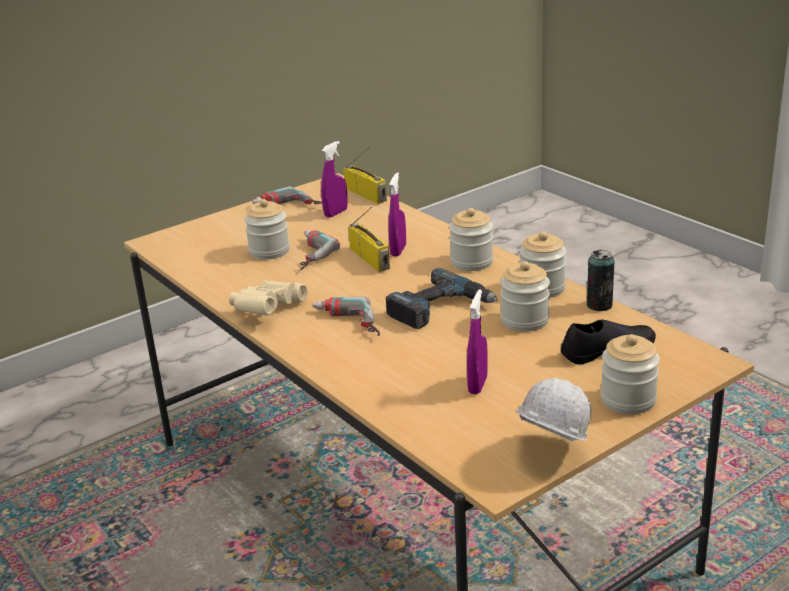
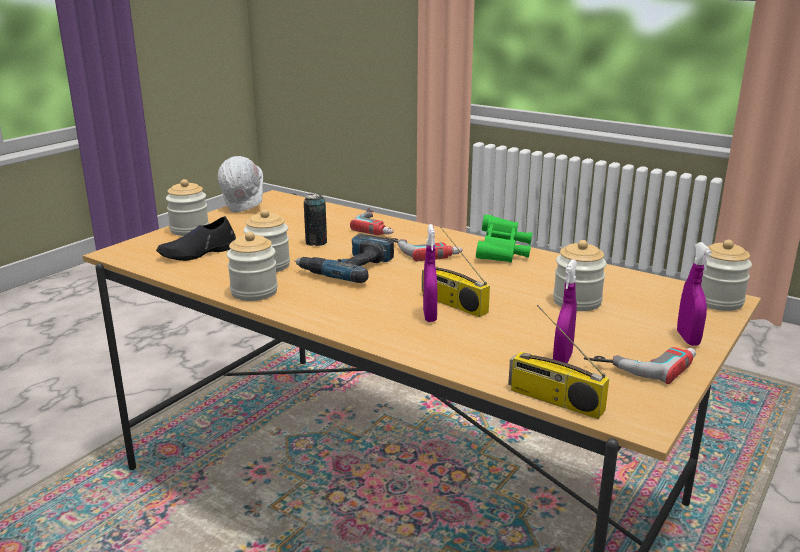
camera: 160 degrees right, 5 degrees down
(267, 310) = (502, 253): beige binoculars -> green binoculars
(305, 254) = (531, 301): power drill -> power drill (379, 226)
(471, 262) = (337, 311): jar -> jar (718, 301)
(477, 385) = (297, 228): purple spray bottle -> purple spray bottle (688, 339)
(599, 305) = (198, 282): can -> can (316, 243)

